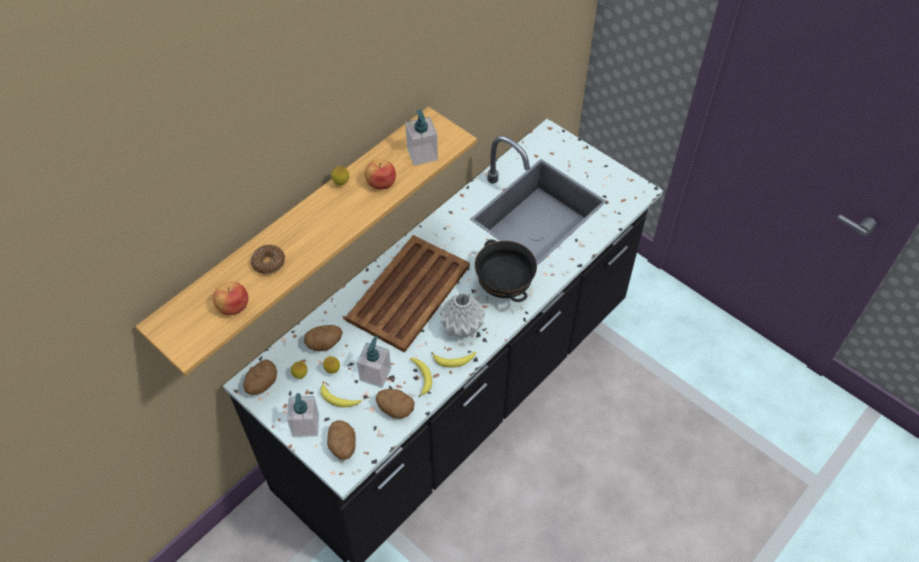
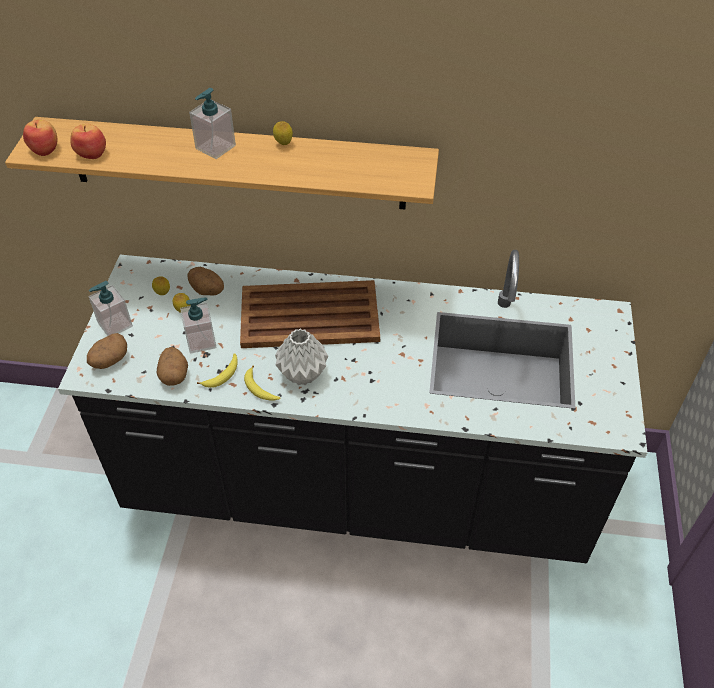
camera: 55 degrees right, 5 degrees down
(261, 384) = (137, 275): potato -> none
(269, 263) = (155, 149): donut -> none
(339, 399) = (157, 331): banana -> none
(381, 183) = (308, 166): apple -> apple (45, 149)
(422, 154) = (371, 173): soap dispenser -> soap dispenser (215, 147)
(503, 287) = (378, 380): black bowl -> none

